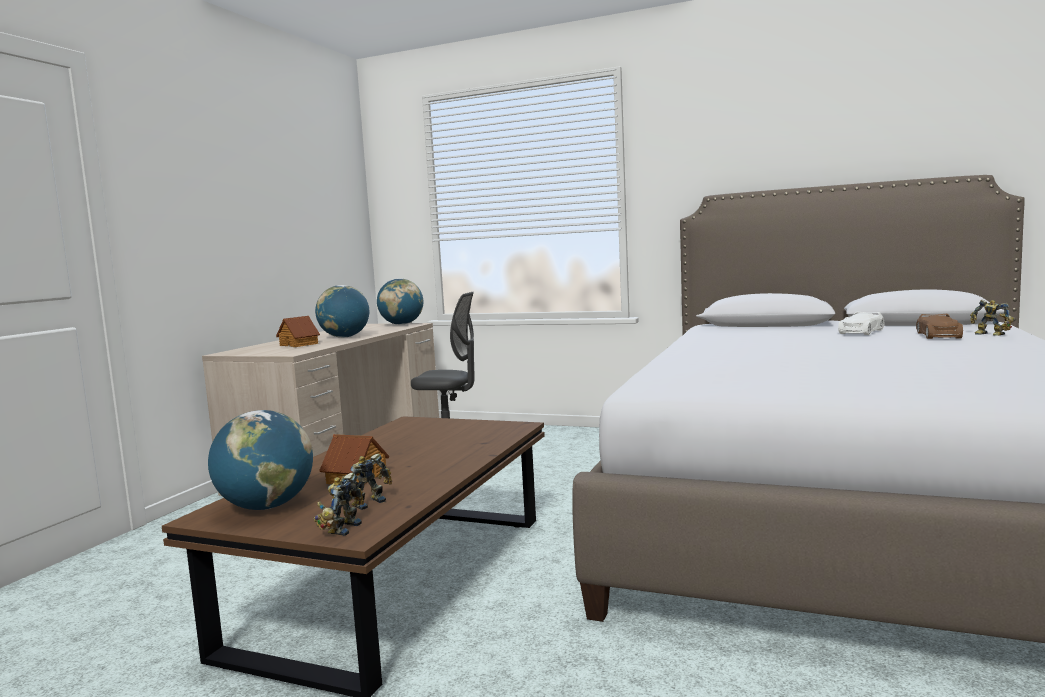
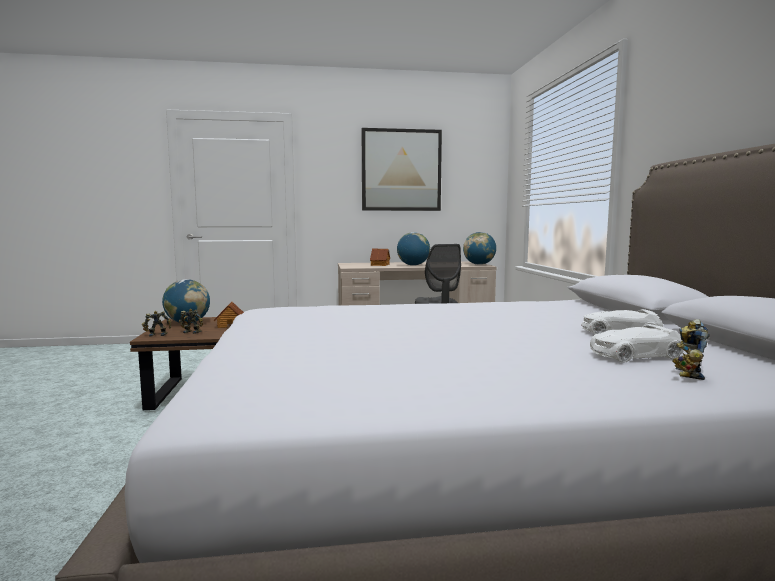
camera: 60 degrees right, 0 degrees up
(263, 186) = (401, 170): none -> picture
(938, 336) = (634, 355): brown toy car -> white toy car

